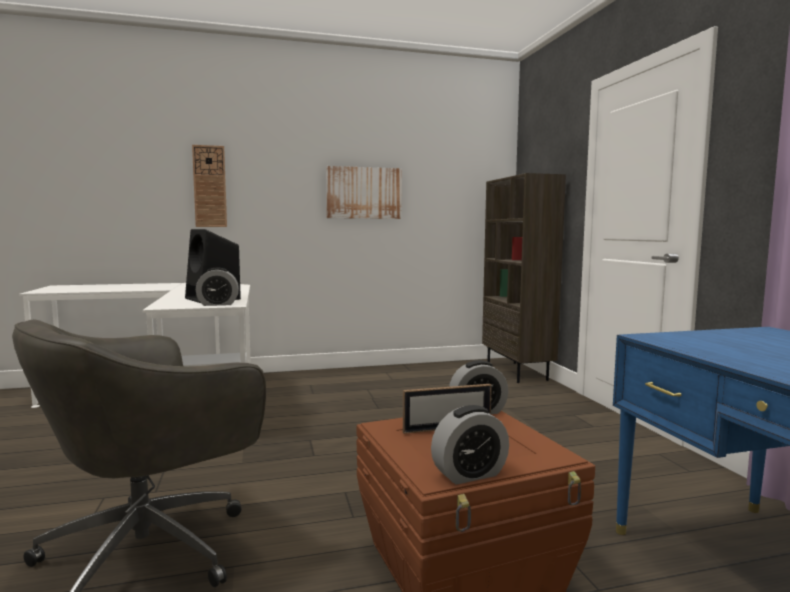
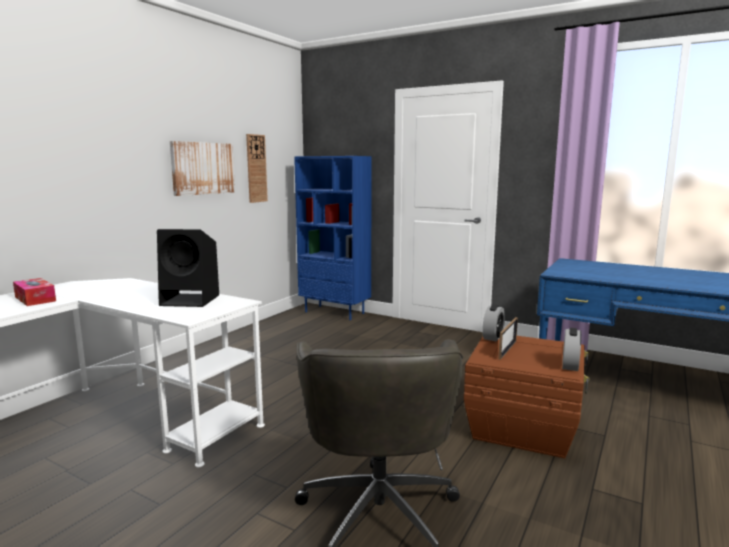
camera: 45 degrees left, 5 degrees up
(159, 286) = (35, 299): none -> tissue box
(210, 186) = (51, 166): wall clock -> wall clock (256, 168)
(218, 304) = (228, 304): alarm clock -> none
(517, 372) = (335, 312): brown bookcase -> blue bookcase

